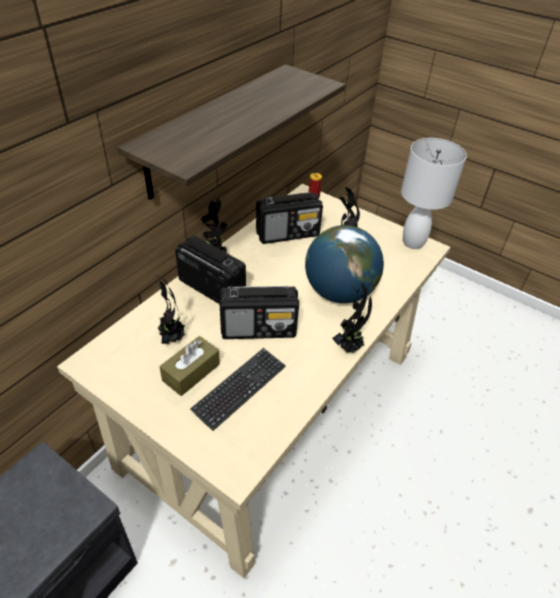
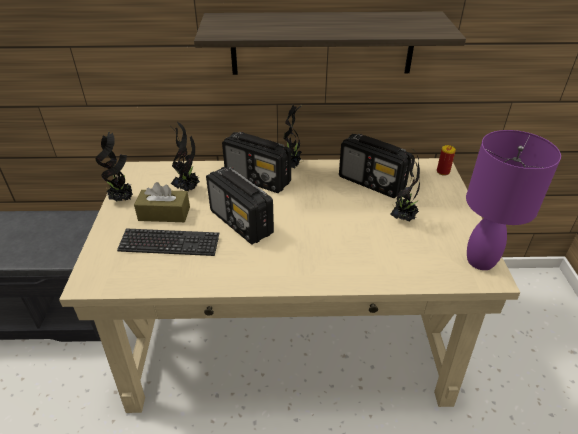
camera: 55 degrees right, 5 degrees down
(211, 288) = (258, 179): radio -> radio turned 120 degrees clockwise
(339, 292) = (338, 245): globe -> none
(349, 347) = (276, 283): potted plant -> potted plant (123, 200)
(413, 242) = (481, 261): white table lamp -> purple table lamp

